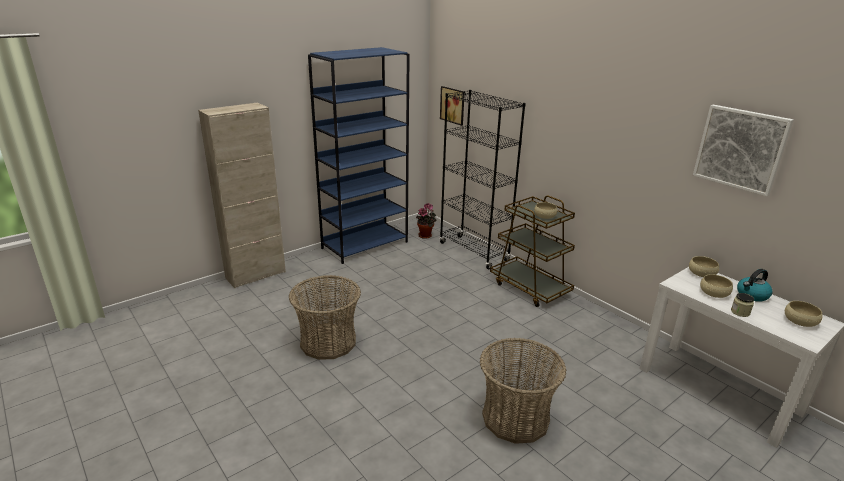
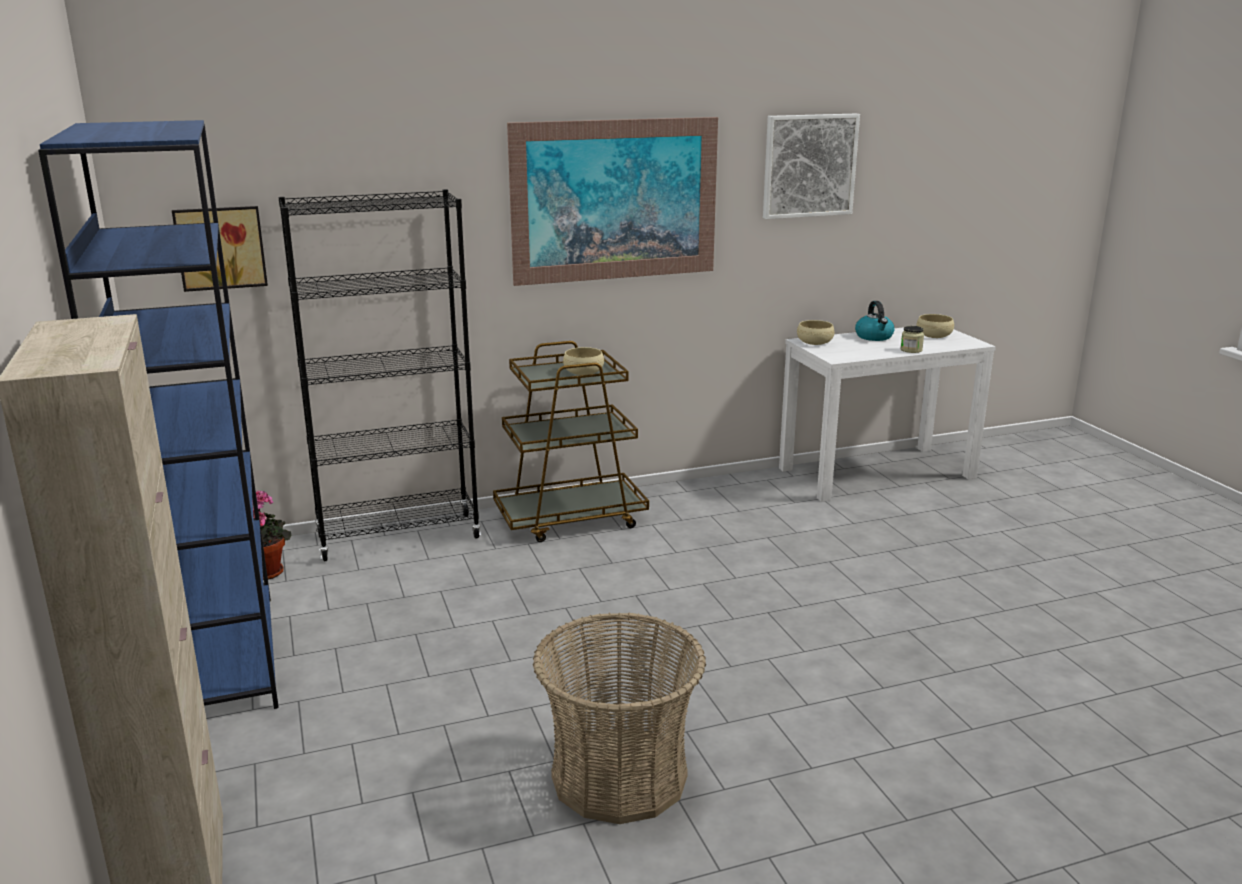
camera: 70 degrees left, 5 degrees down
(515, 418) = (907, 614): basket -> none
(603, 132) = (615, 200): none -> picture
(714, 293) = (865, 349): beige bowl -> none

